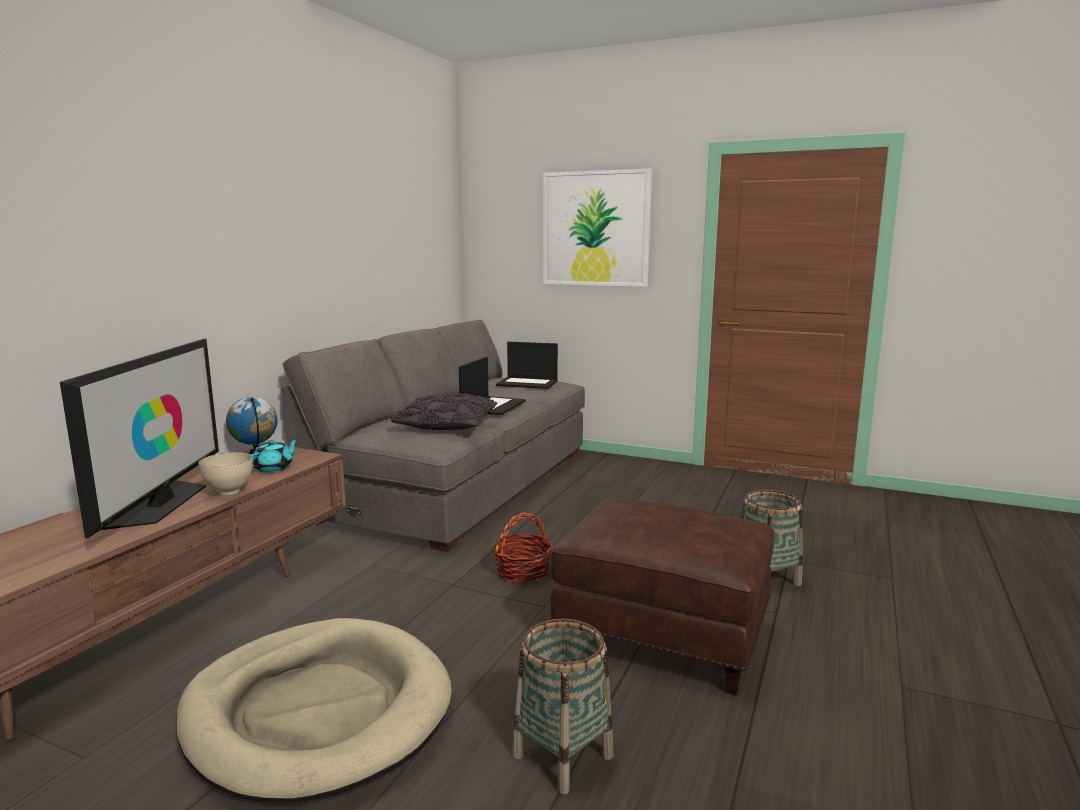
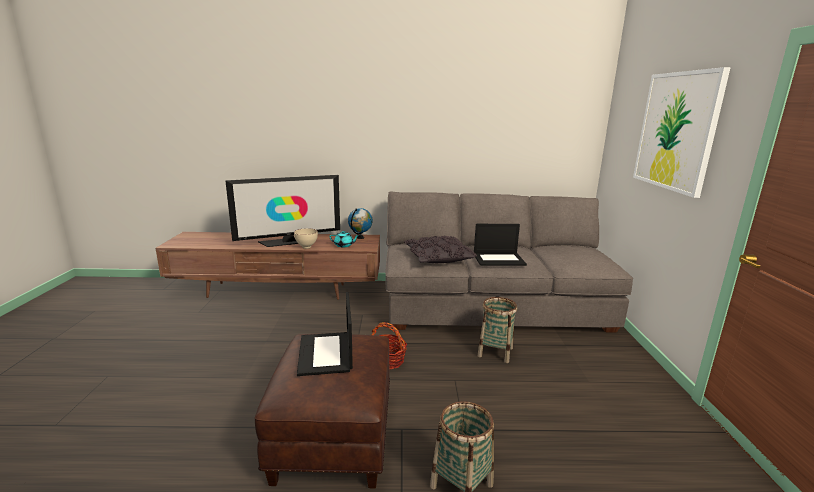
camera: 65 degrees right, 5 degrees up
(318, 711) = (230, 344): beige dog bed -> none
(528, 383) = (578, 256): laptop -> laptop (326, 354)
(562, 756) = (200, 421): basket -> basket (495, 352)

